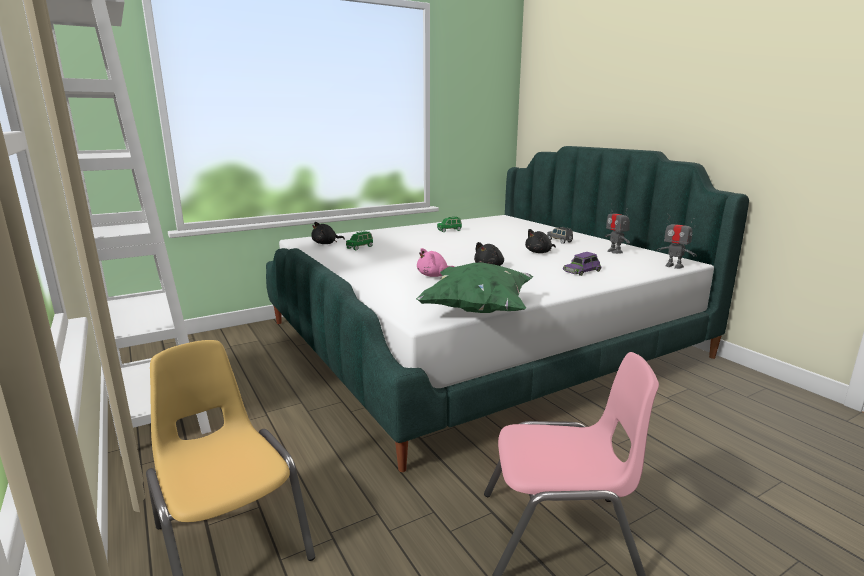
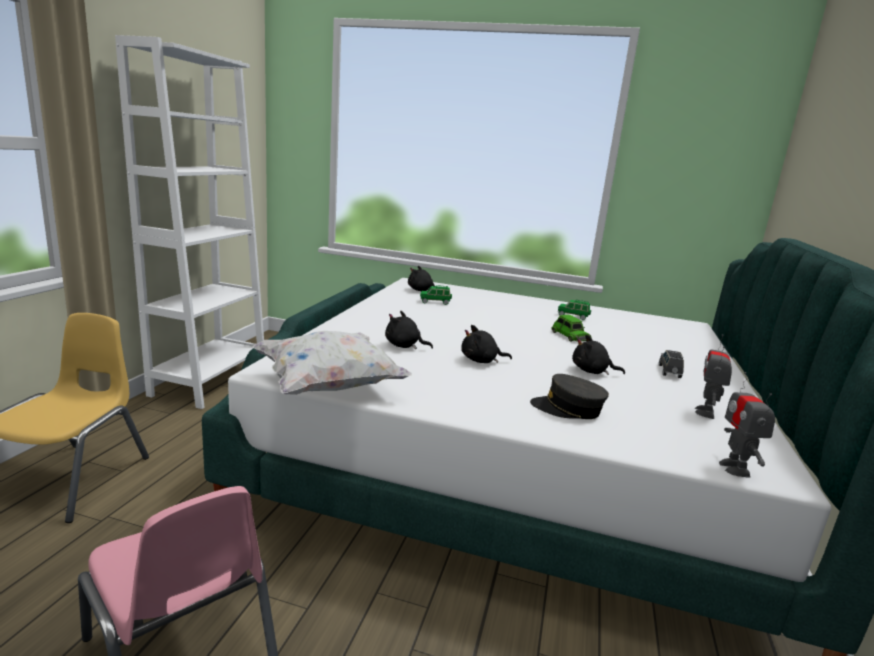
camera: 45 degrees right, 0 degrees up
(434, 276) = (404, 346): pink plush toy -> black plush toy
(478, 309) = (329, 386): green pillow -> white pillow
(480, 240) = (569, 335): none -> green toy car
(582, 271) = (568, 409): purple toy car -> grey cap

